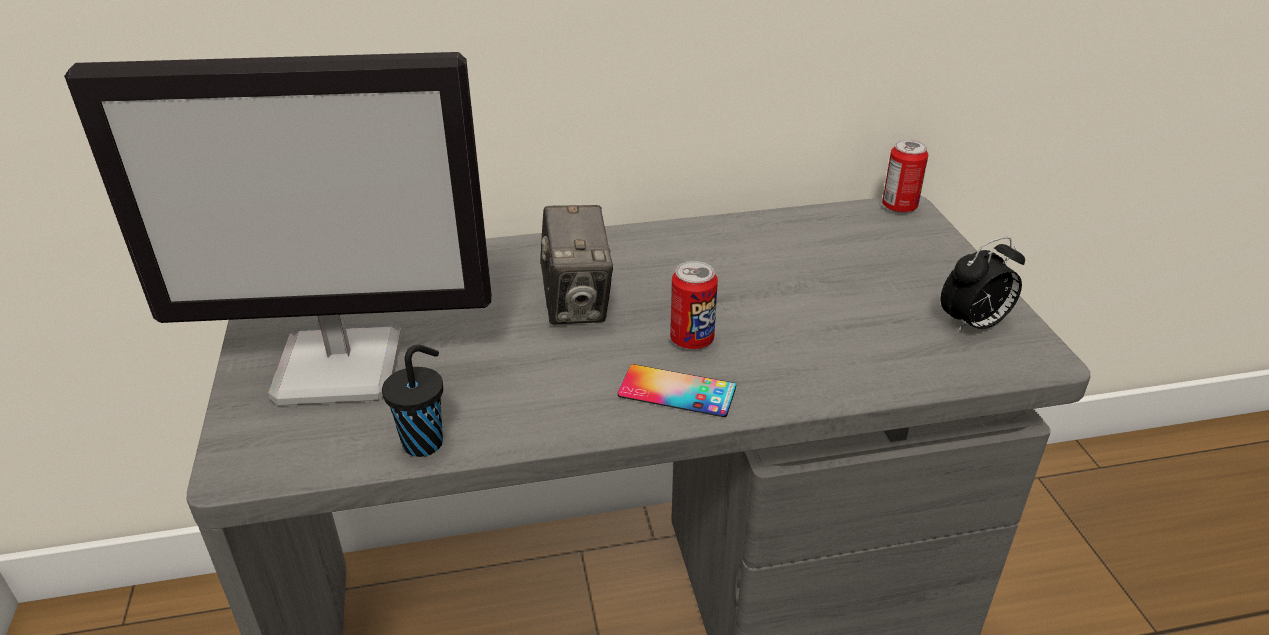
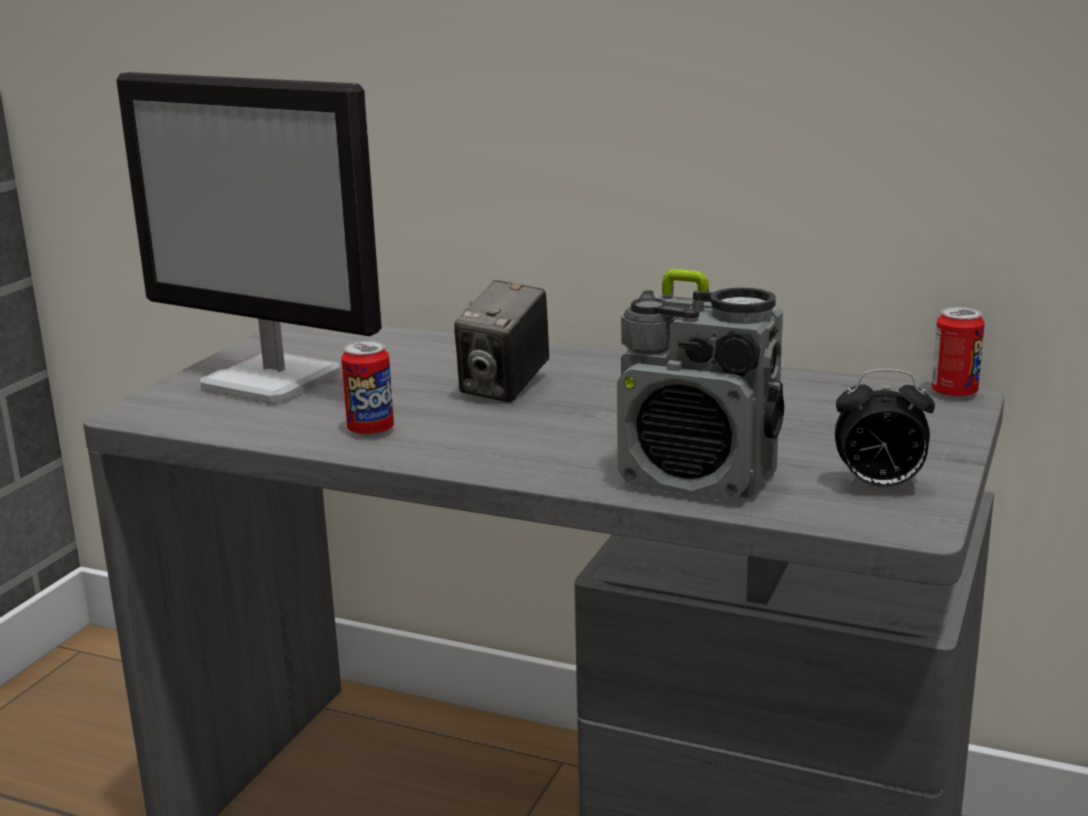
camera: 35 degrees right, 15 degrees down
(425, 442) = (268, 432): black cup -> none
(677, 391) = (503, 455): phone -> none
(692, 340) = (568, 430): can -> can (370, 430)
(855, 364) = (698, 480): none -> radio

